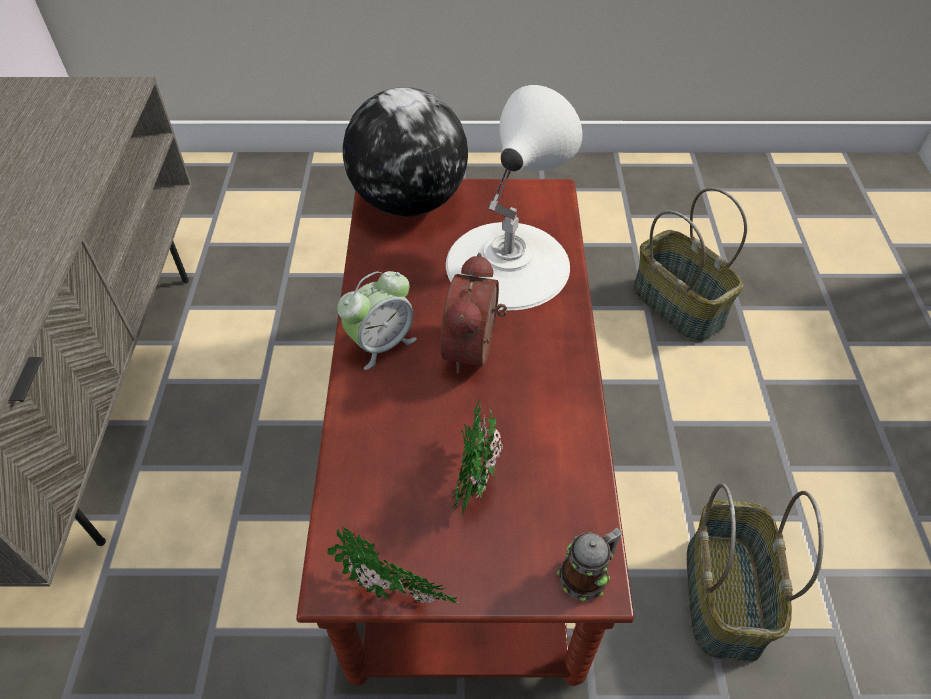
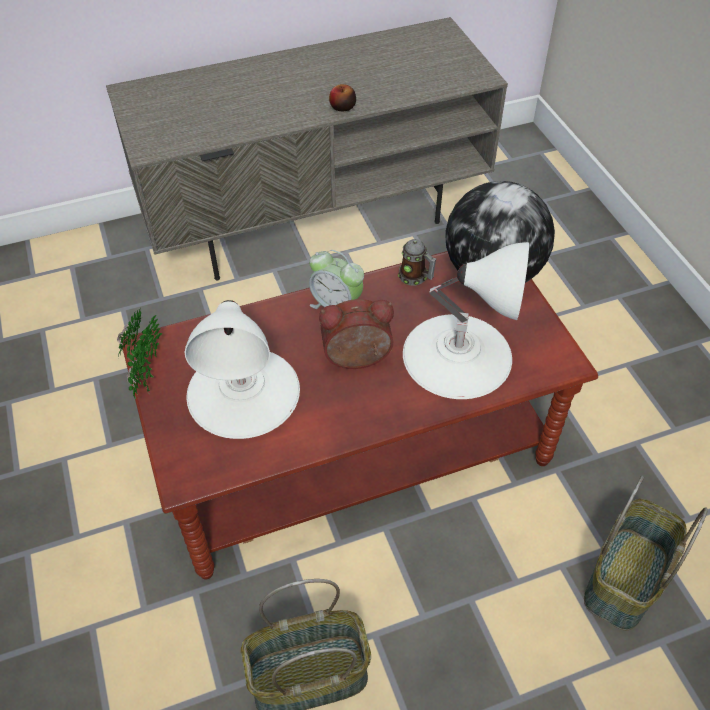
camera: 70 degrees right, 0 degrees up
(61, 215) = (342, 107): none -> apple
(475, 476) = (243, 391): potted plant -> white table lamp
(587, 574) = (187, 474): mug -> mug (416, 277)

